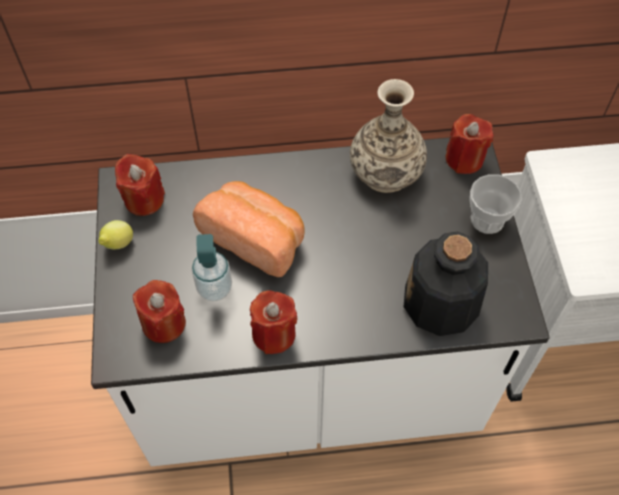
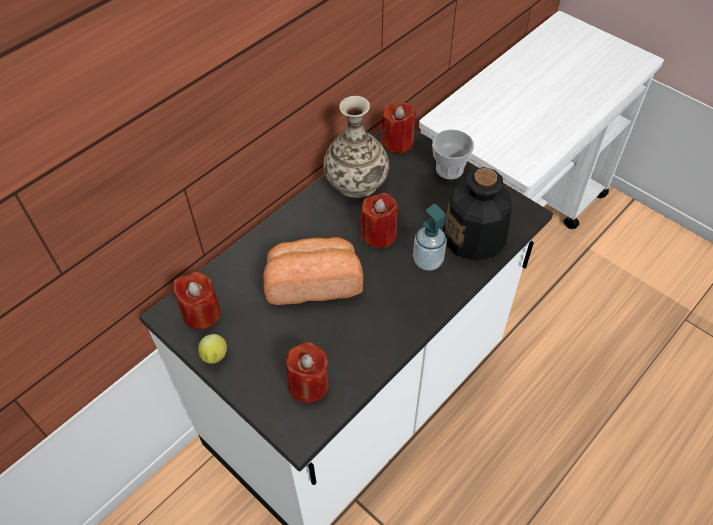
camera: 40 degrees left, 5 degrees down
(214, 288) = (320, 334): soap dispenser -> soap dispenser (428, 261)
(274, 334) = (392, 333): red candle -> red candle (379, 234)

